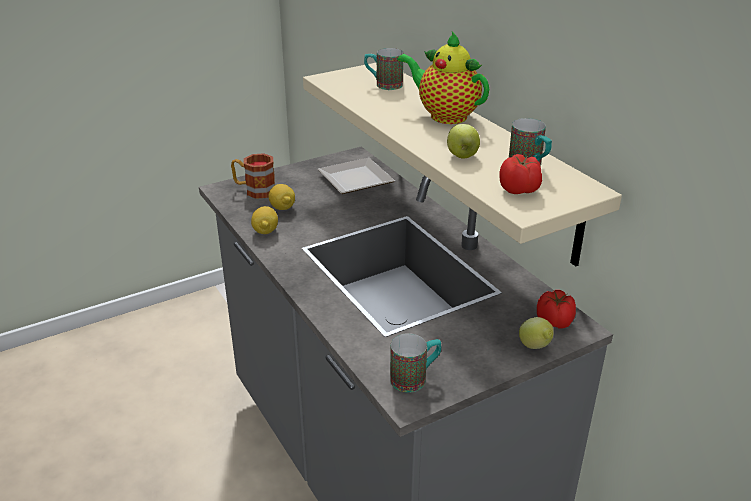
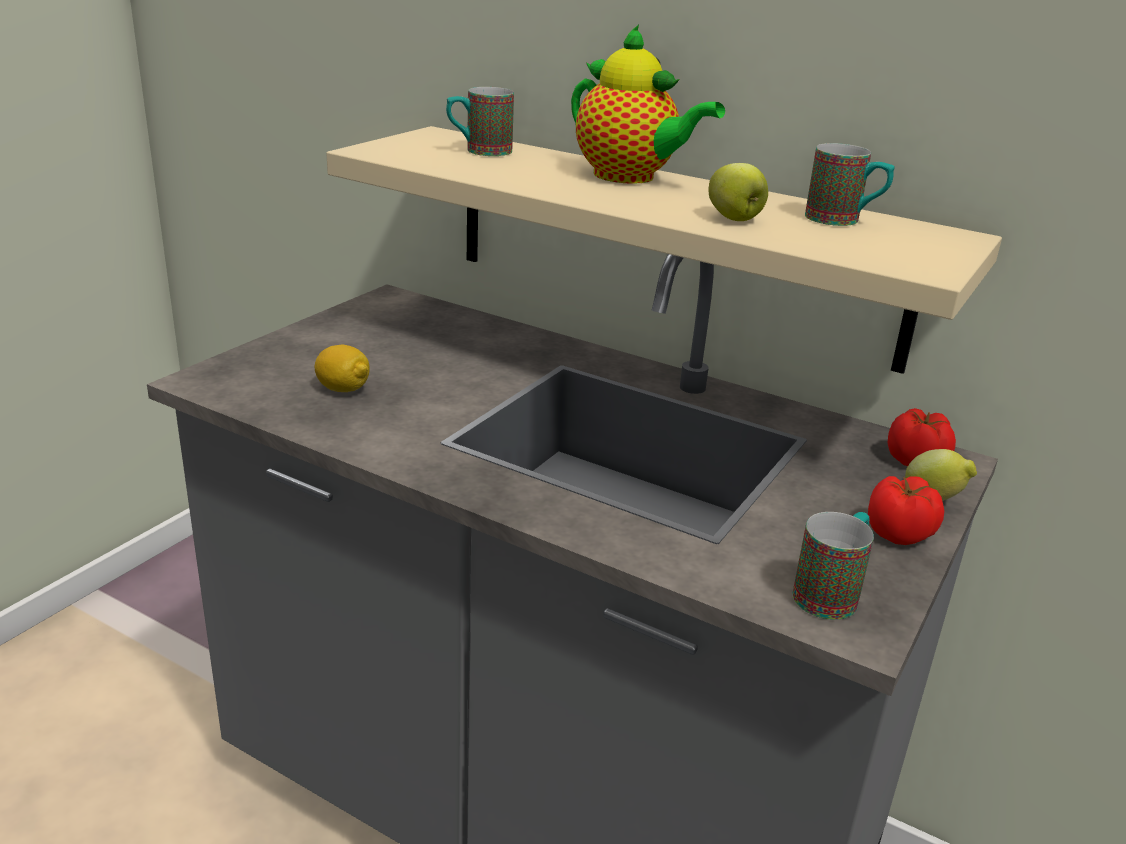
camera: 30 degrees left, 5 degrees down
(254, 190) = (265, 372): mug -> none
(265, 231) = (349, 430): lemon -> none
(358, 180) = (432, 329): plate -> none
(444, 115) = (630, 177): teapot -> teapot turned 150 degrees counterclockwise
(520, 190) = (879, 247): tomato -> tomato (900, 534)

